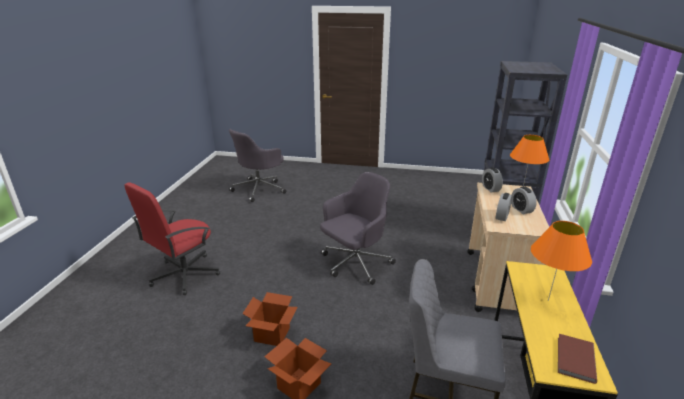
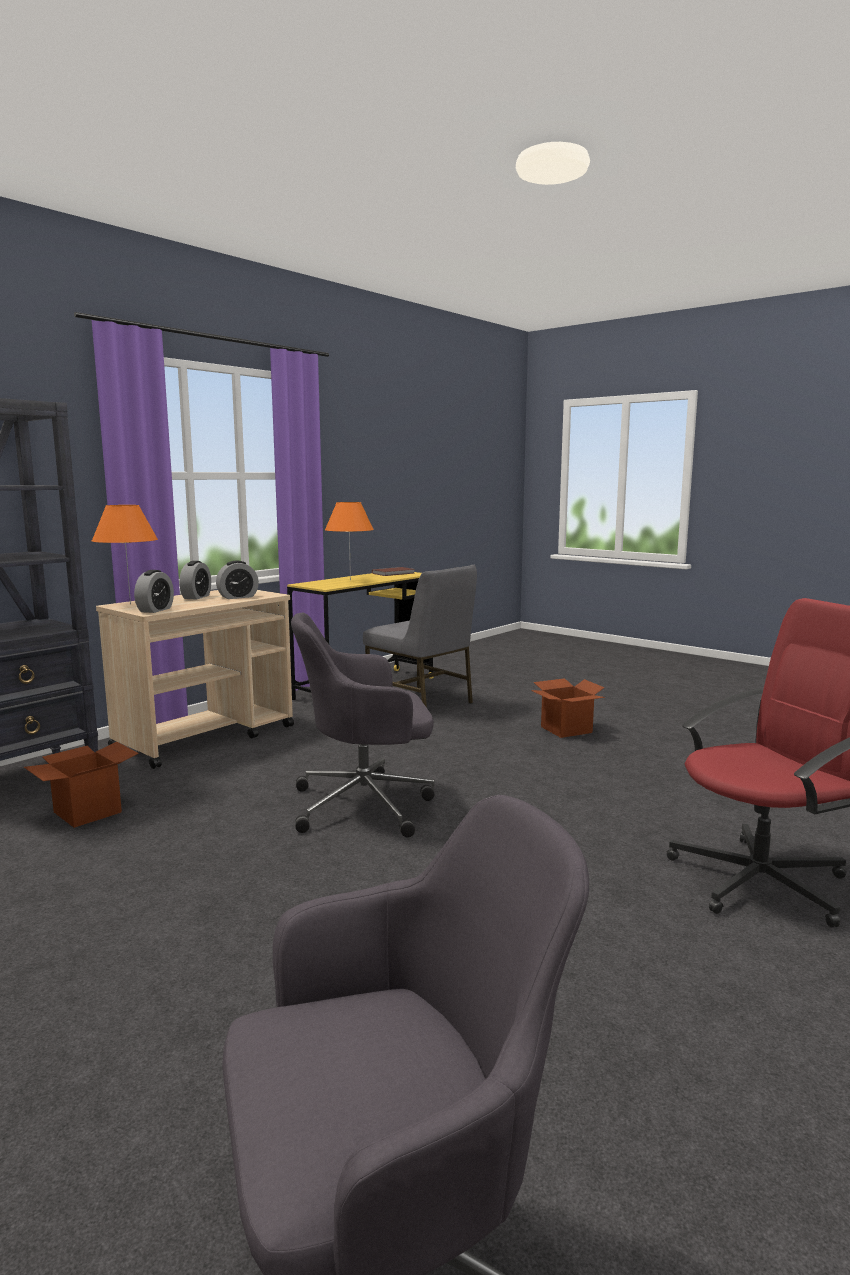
camera: 150 degrees left, 15 degrees down
(272, 334) = (582, 764): cardboard box -> cardboard box (88, 812)

